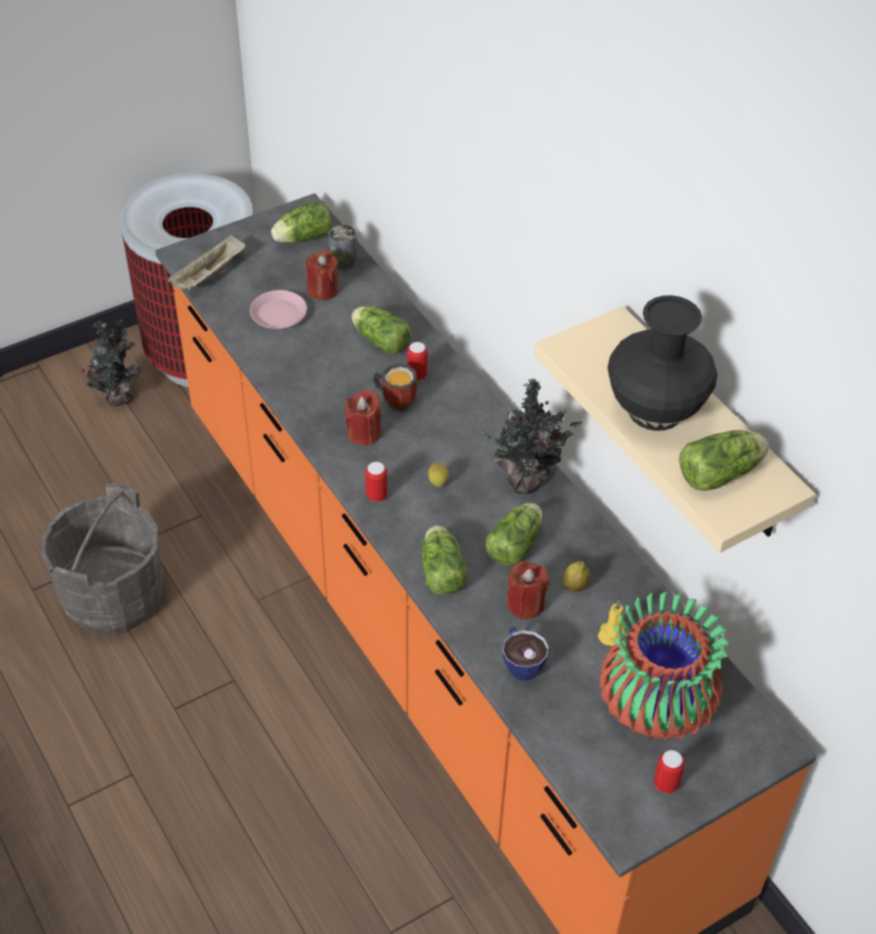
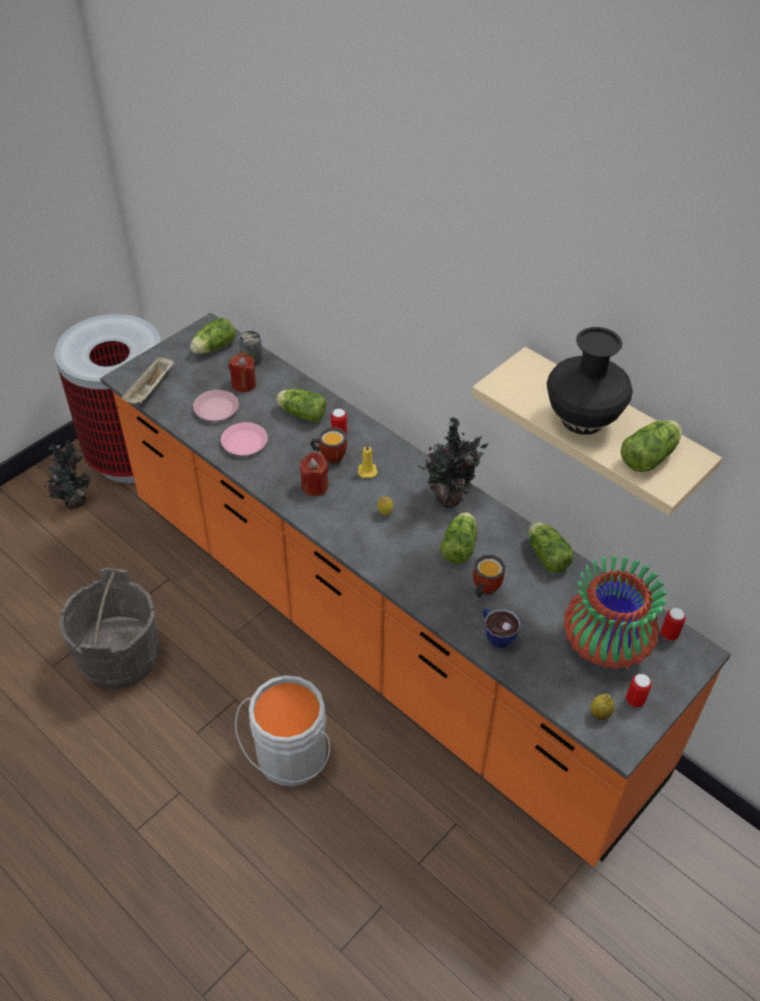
camera: 15 degrees left, 0 degrees up
(274, 766) = (289, 758): none -> grey bucket
(298, 362) = (244, 443): none -> pink plate
(376, 495) = (342, 532): can -> can (669, 634)
(441, 570) = (411, 577): lettuce -> lettuce (546, 555)
(525, 604) = (483, 589): red candle -> mug
(575, 586) = (514, 568): lemon -> lemon (600, 713)
(612, 633) = (554, 597): yellow candle -> yellow candle (367, 470)

